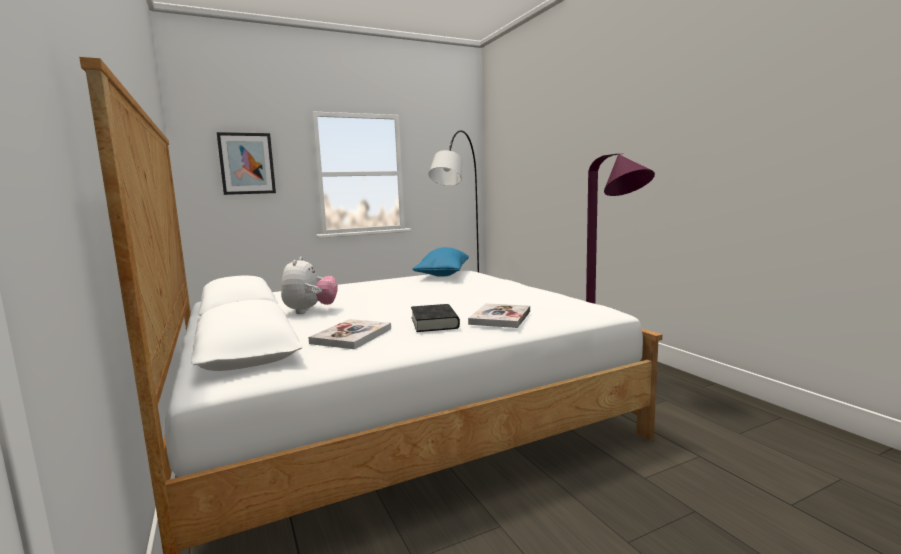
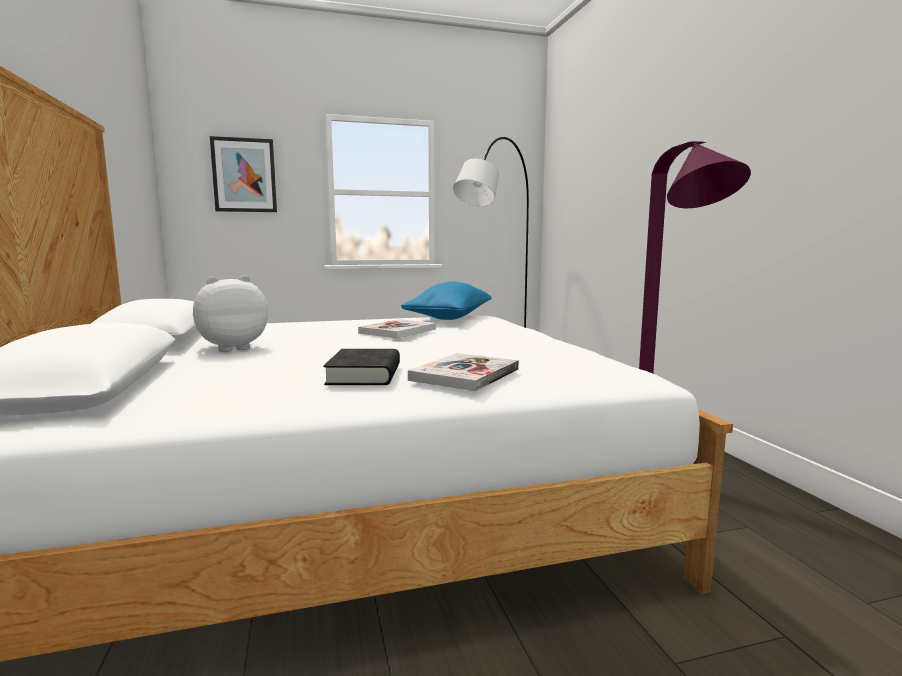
camera: 10 degrees right, 0 degrees up
(310, 311) = (231, 348): plush toy -> plush toy turned 135 degrees counterclockwise
(351, 336) = (233, 383): book -> book (398, 331)

